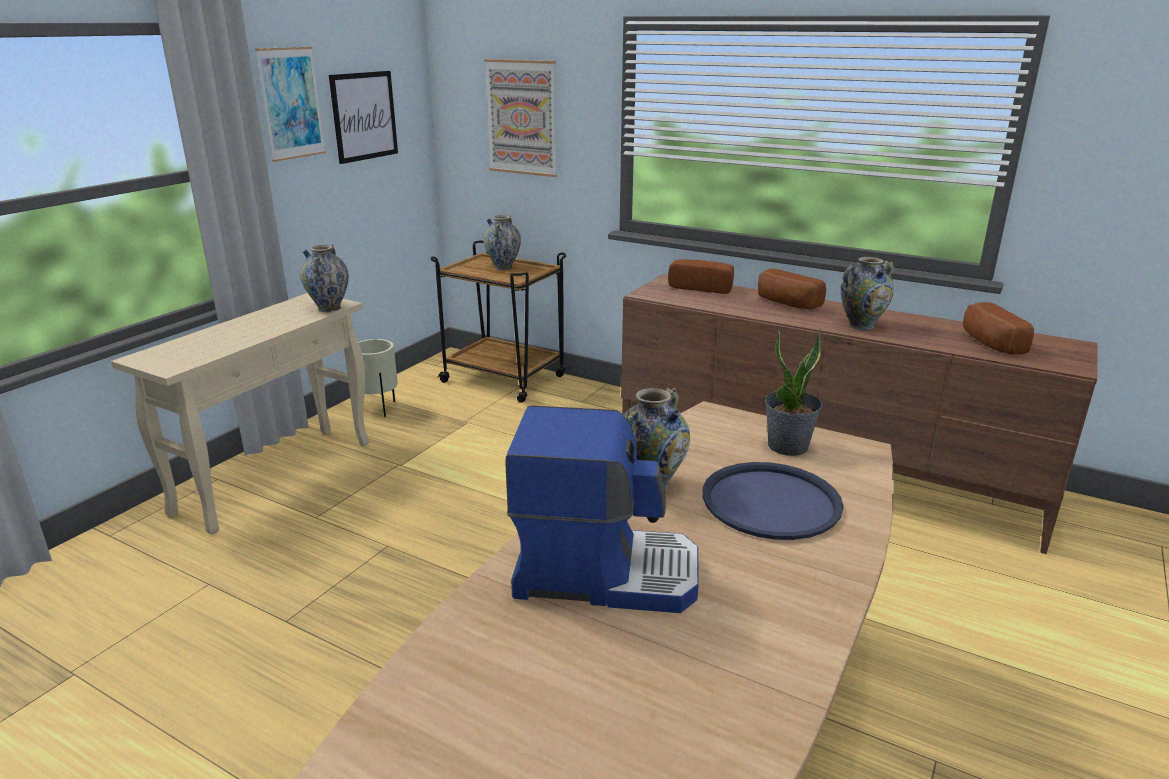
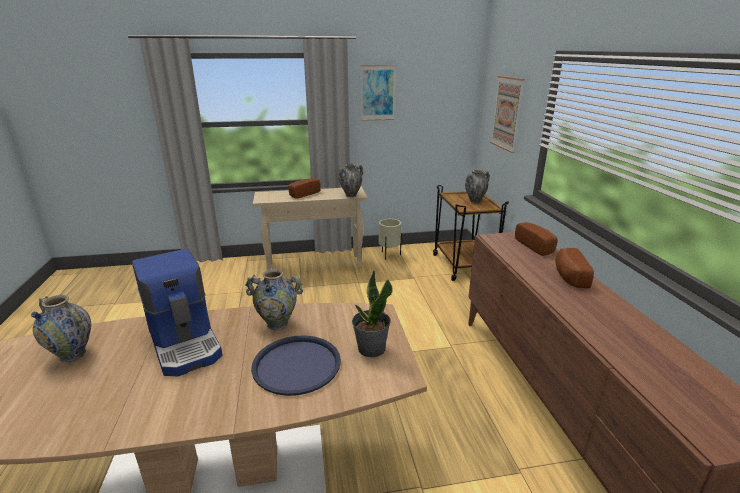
camera: 50 degrees right, 0 degrees up
(364, 116) = (425, 103): picture -> none
(861, 326) = (587, 313): vase -> vase (73, 355)
(988, 343) = (673, 378): bread -> bread (303, 194)

